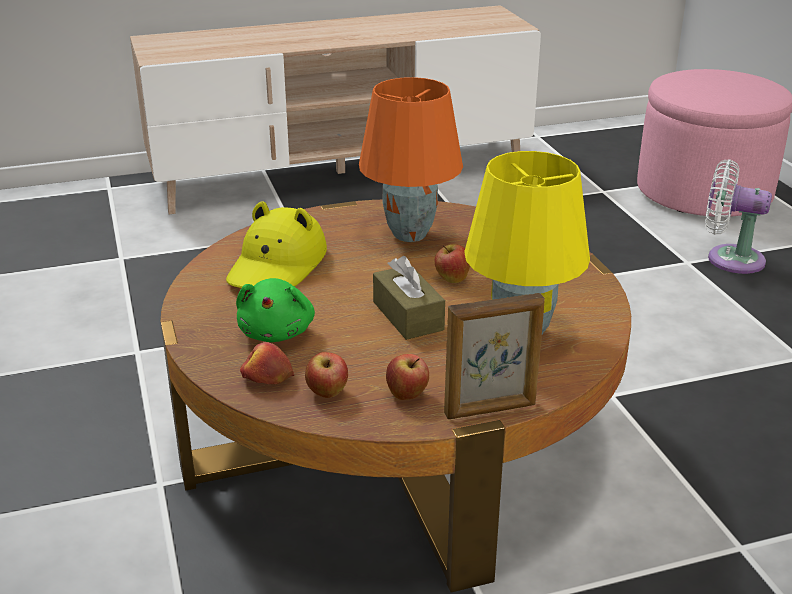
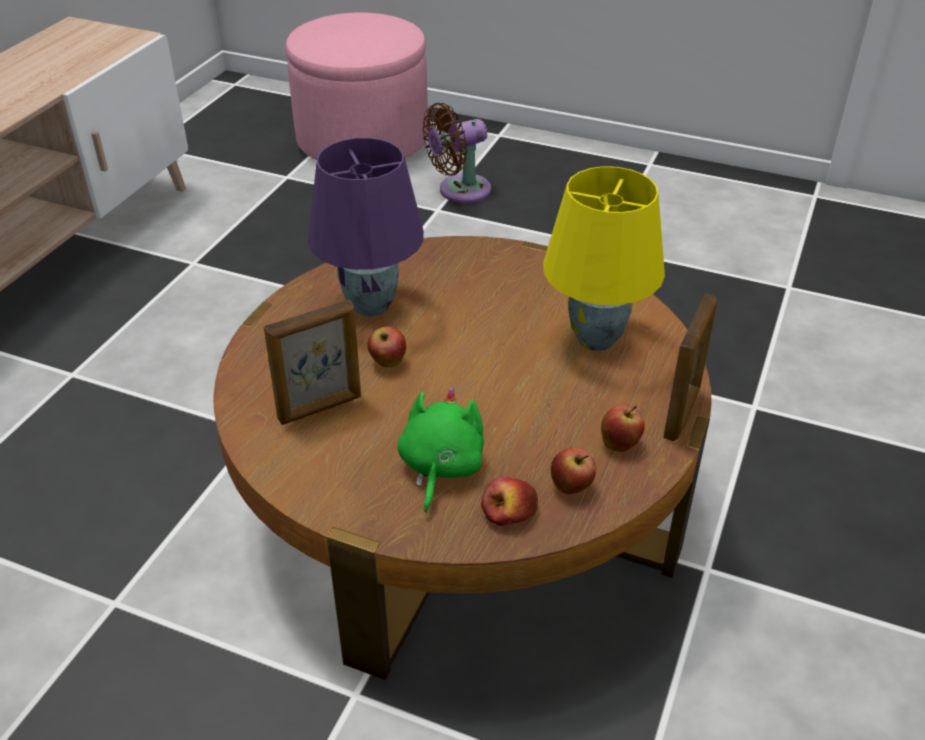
camera: 50 degrees left, 10 degrees up
(277, 265) = (321, 408): yellow hat -> picture frame
(277, 332) = (440, 467): green plush toy -> green plush toy turned 120 degrees counterclockwise
(408, 316) = (503, 380): brown tissue box -> none
(411, 235) = (372, 305): orange table lamp -> purple table lamp
(452, 279) = (474, 326): apple -> apple (388, 363)
(729, 259) = (459, 191): white fan -> brown fan

